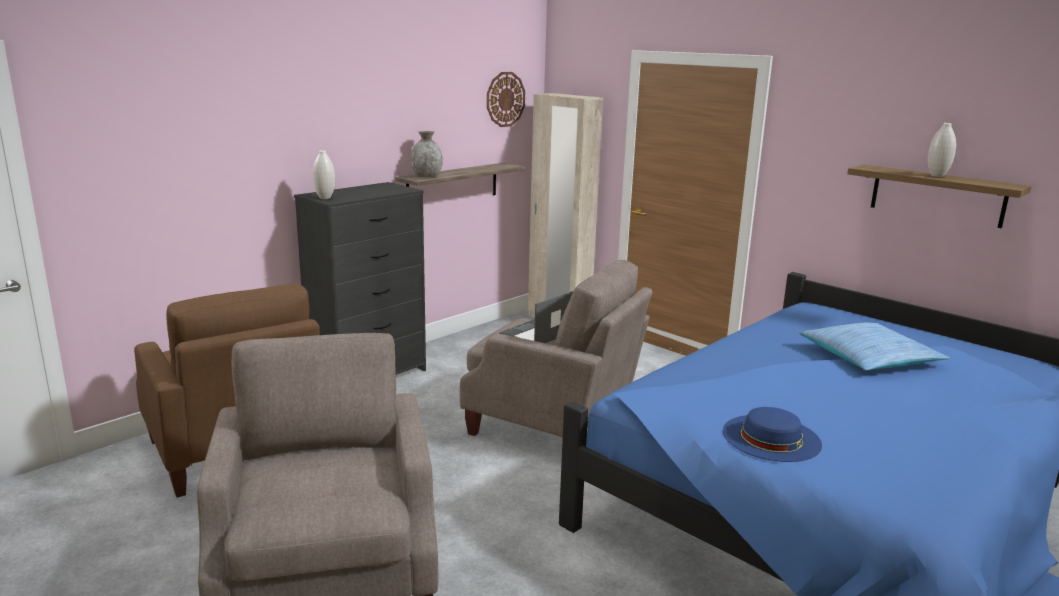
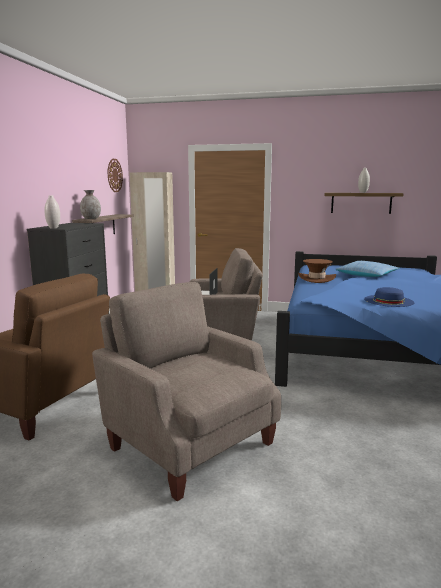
camera: 30 degrees left, 5 degrees down
(746, 346) = (316, 279): none -> brown hat

